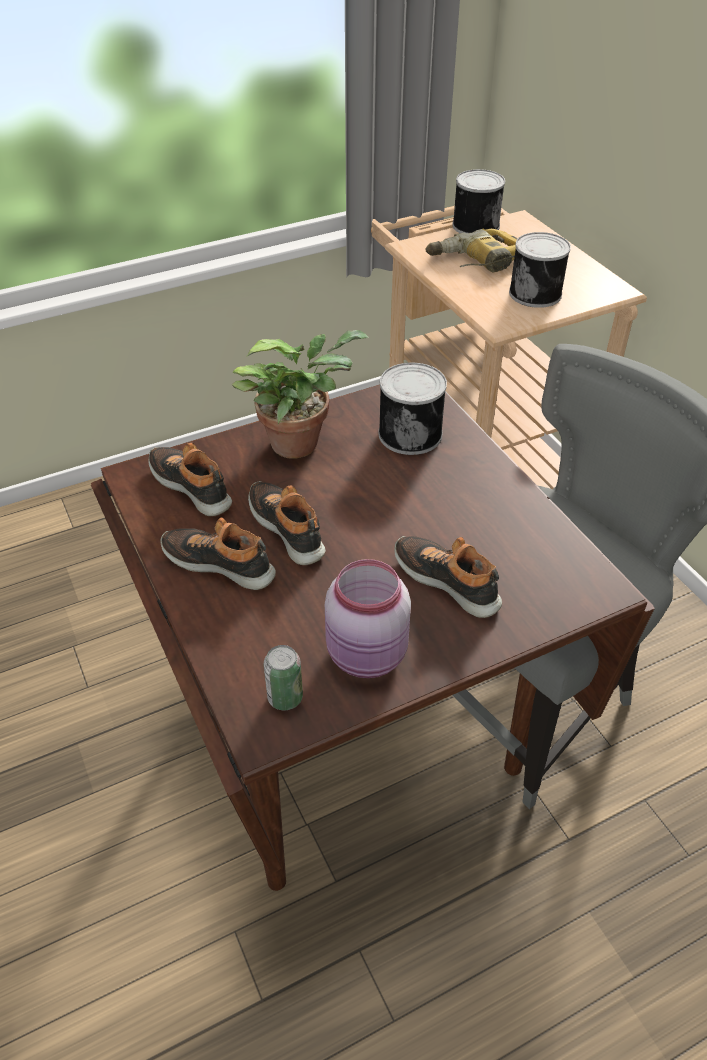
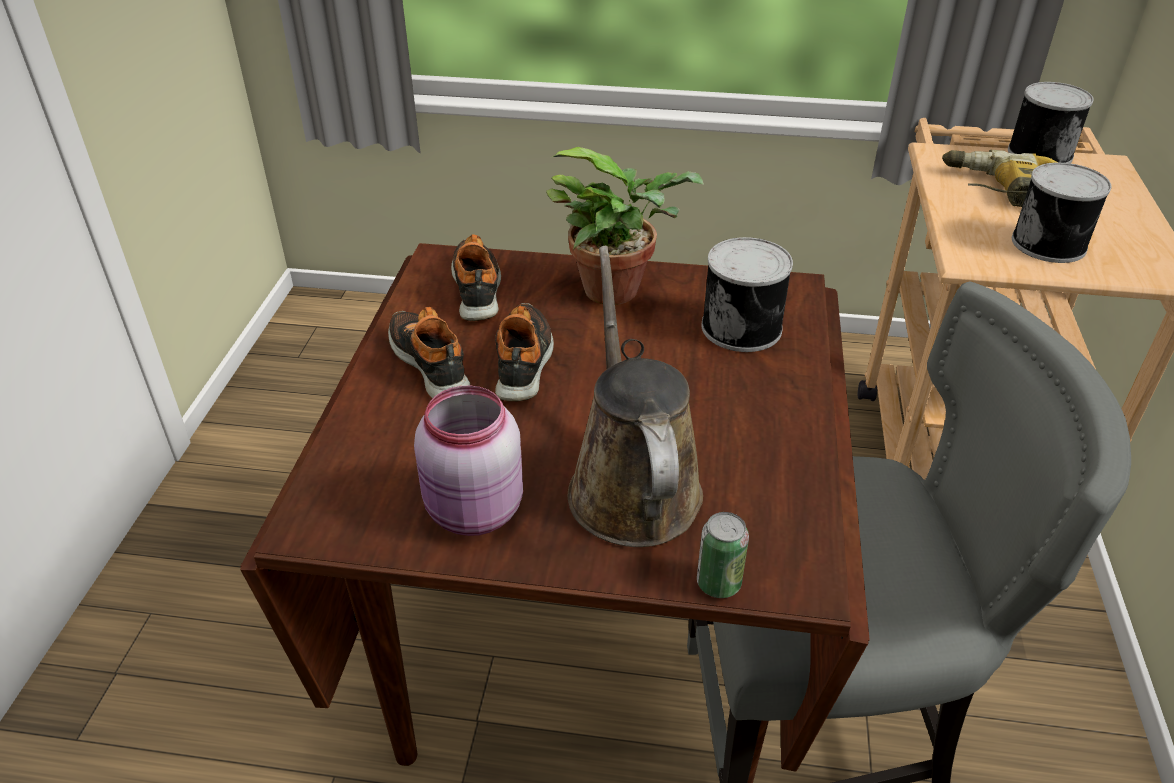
camera: 35 degrees right, 5 degrees down
(285, 697) = (360, 507): can -> can (718, 583)
(448, 581) = (631, 484): shoe -> brown watering can

